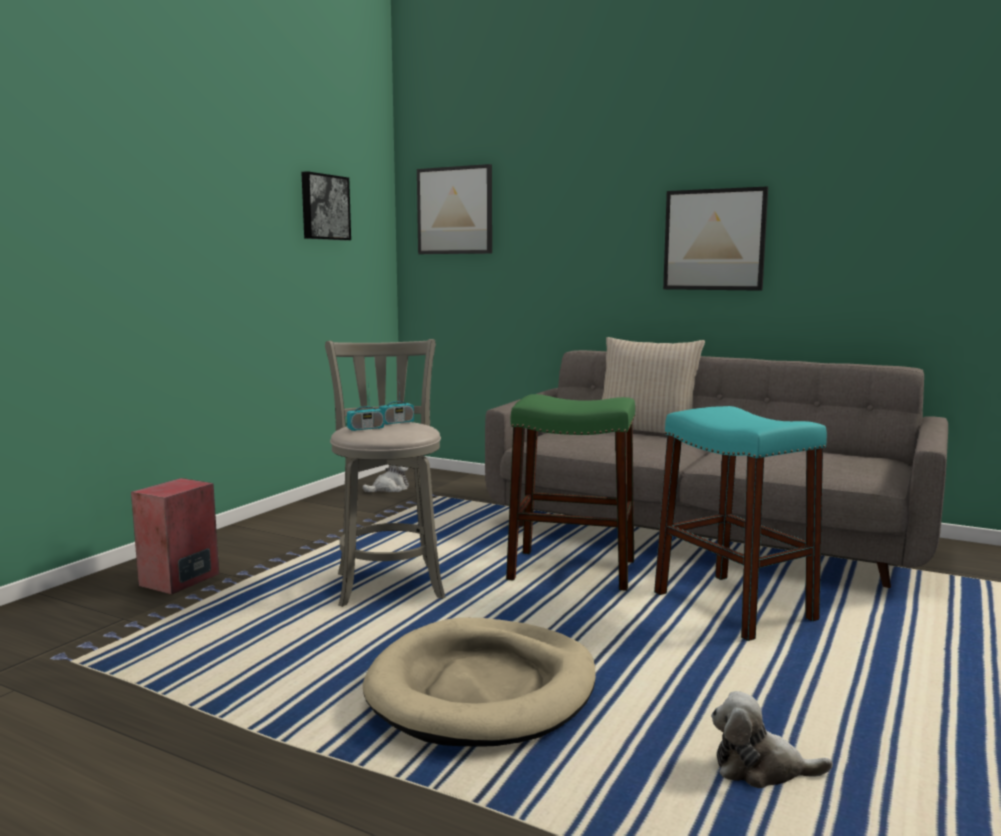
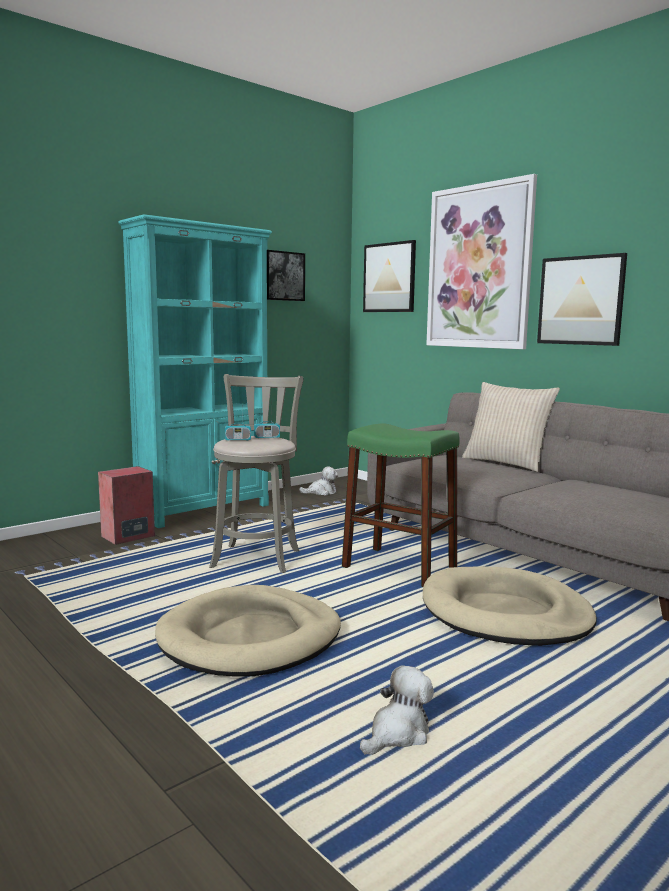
camera: 20 degrees right, 0 degrees up
(257, 530) = (205, 510): none -> turquoise bookcase
(582, 199) = (479, 267): none -> picture
(733, 606) = (505, 613): turquoise stool -> beige dog bed
(761, 769) = (398, 733): plush toy -> plush toy turned 105 degrees clockwise

